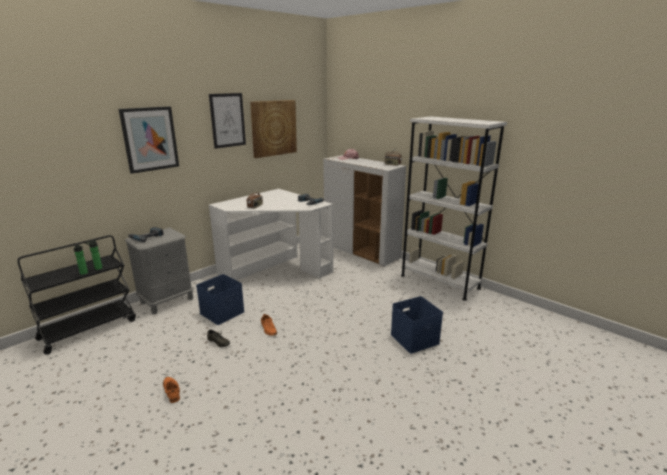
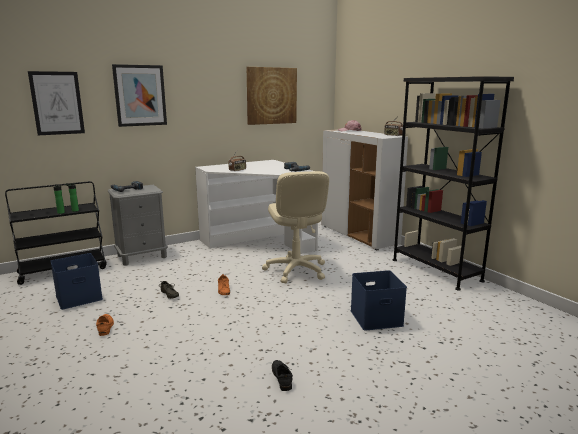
camera: 15 degrees right, 5 degrees down
(222, 312) = (187, 271): blue storage box -> blue storage box (79, 296)
(227, 120) = (221, 83): picture -> picture (57, 103)
(324, 298) = (295, 270): none -> beige office chair
(366, 415) = (282, 377): none -> black shoe
(439, 282) = (435, 270): white bookcase -> black bookcase

